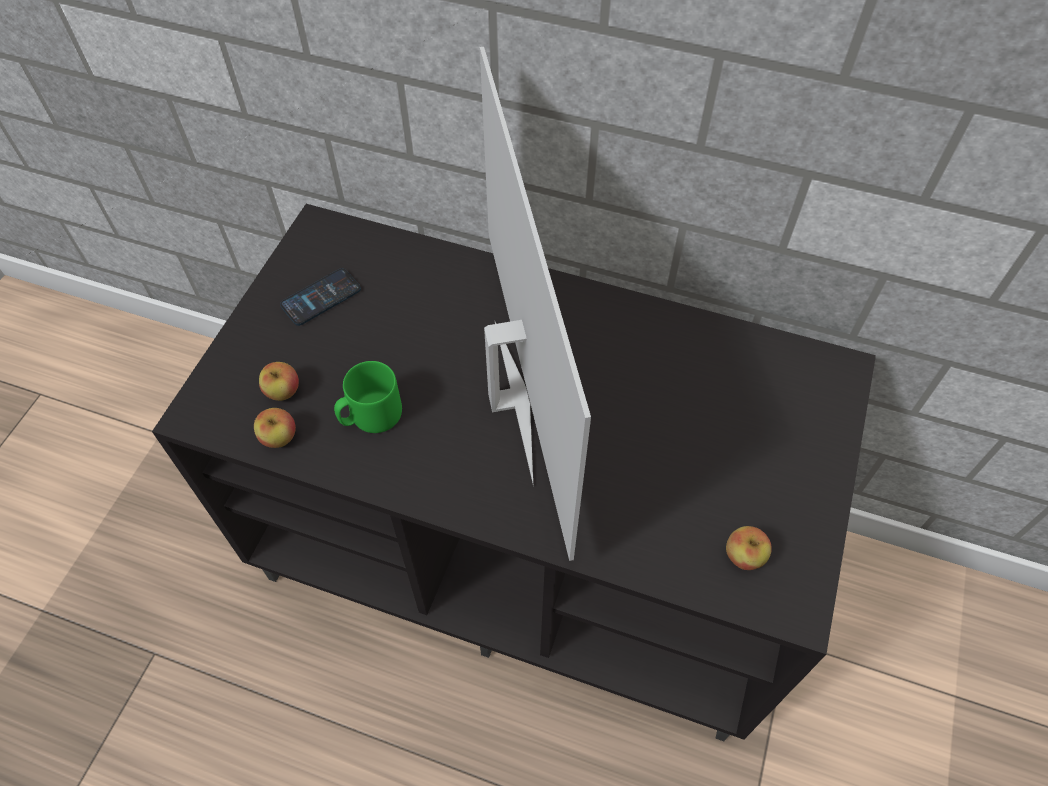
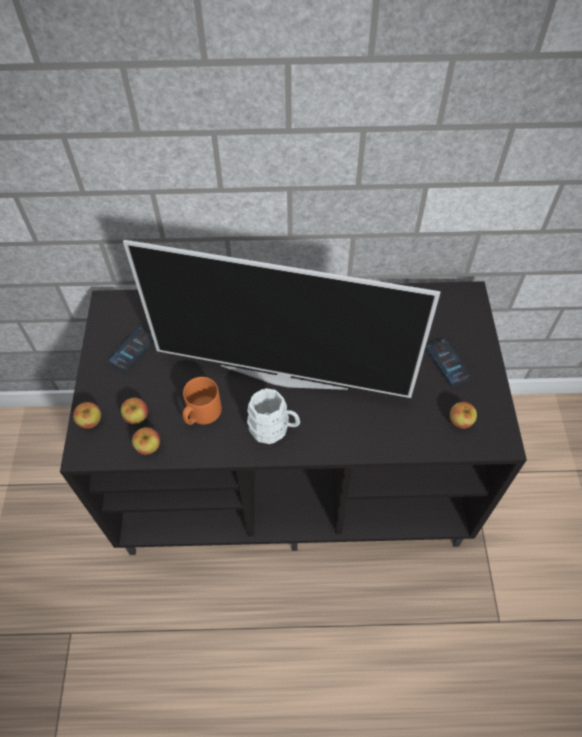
camera: 20 degrees left, 0 degrees up
(221, 377) = (90, 421): none -> apple
(370, 416) = (201, 413): green mug -> orange mug
(460, 471) = (274, 429): none -> white mug
(509, 400) = (284, 375): television -> television turned 135 degrees clockwise
(763, 460) = (448, 362): none -> phone

